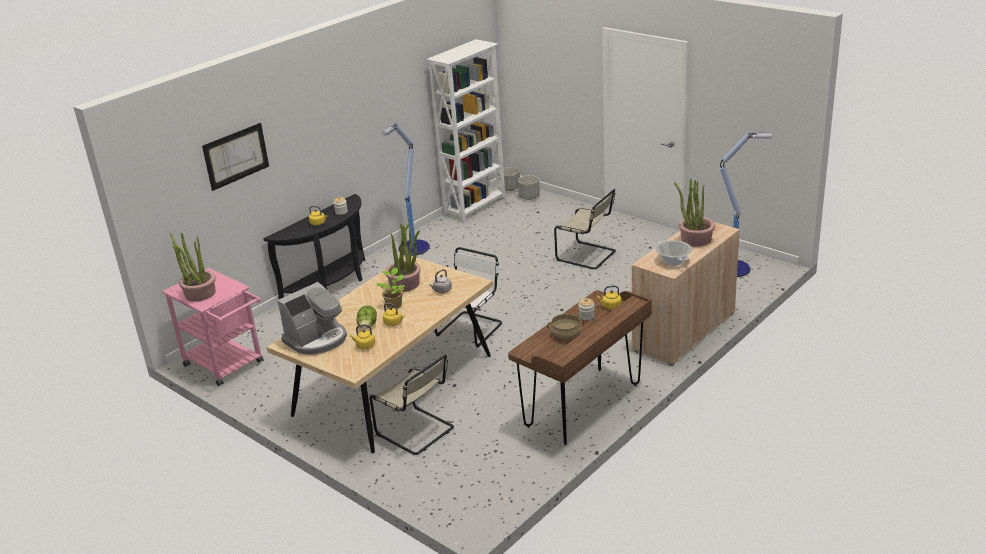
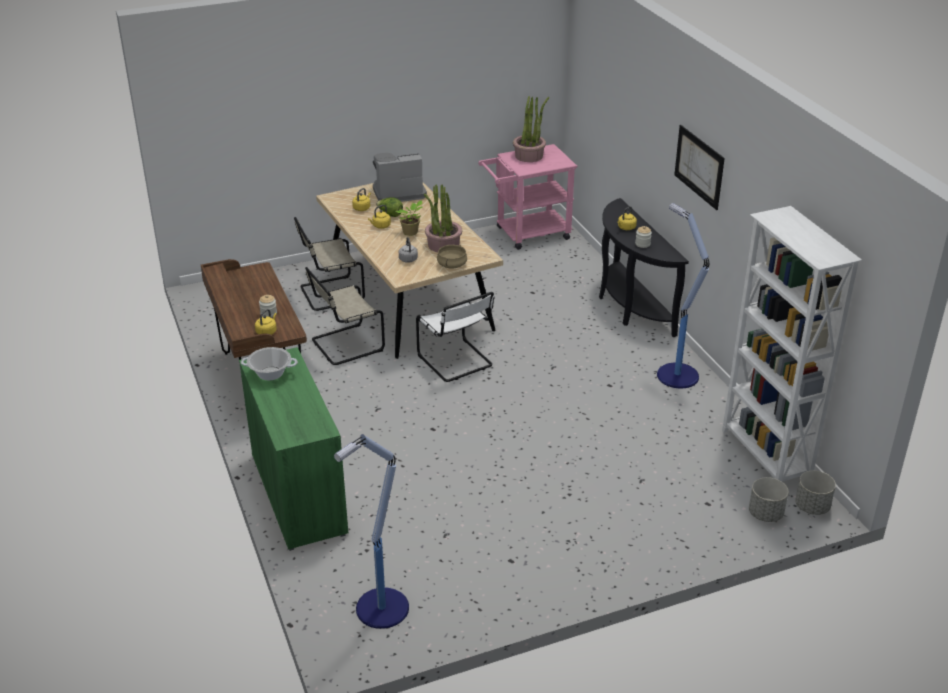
camera: 115 degrees right, 5 degrees up
(236, 156) = (623, 99): picture -> picture (699, 166)
(317, 339) = (398, 192): coffee machine -> coffee machine turned 90 degrees clockwise
(566, 334) = (256, 295): beige cooking pot -> beige cooking pot (452, 265)
(588, 256) = (536, 496): beige chair -> beige chair (345, 345)
(684, 331) = (298, 494): beige cabinet -> green cabinet
(695, 239) = (293, 408): potted plant -> none

